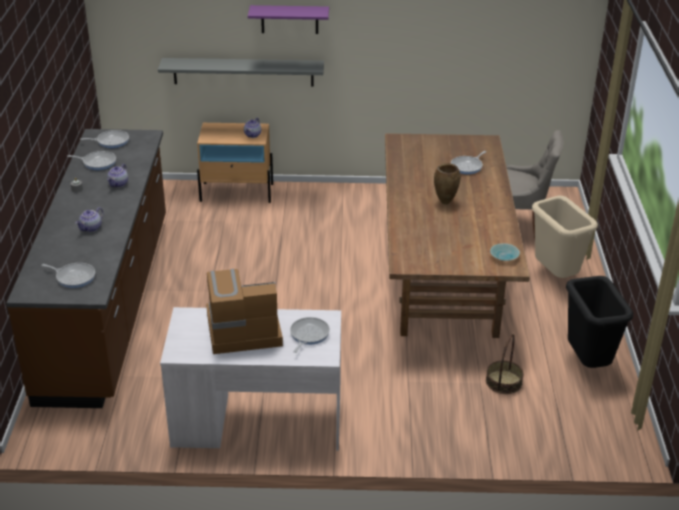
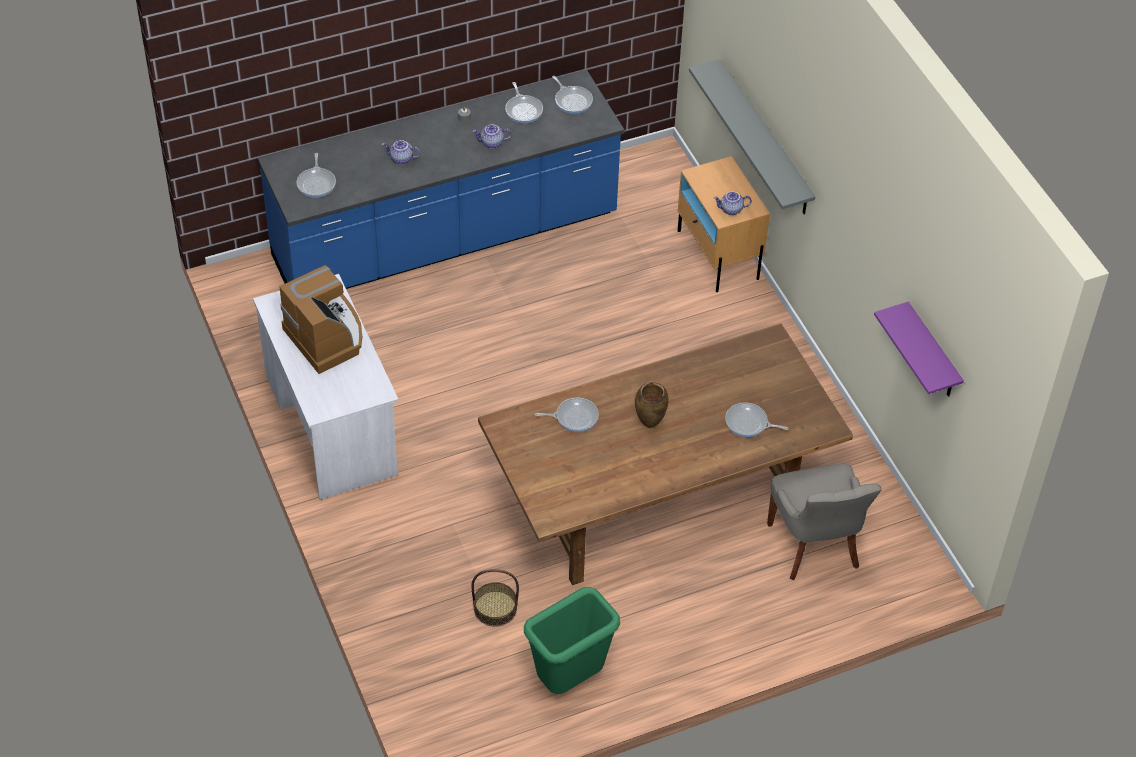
camera: 65 degrees right, 15 degrees up
(108, 304) = (445, 239): brown counter -> blue counter
(289, 19) = (801, 124): purple shelf -> purple shelf (932, 353)
(308, 335) = (344, 387): frying pan -> frying pan (574, 417)
(504, 257) = (564, 507): turquoise bowl -> none
(555, 276) = (730, 612): beige trash can -> none
(587, 363) = (569, 680): black trash can -> green trash can

